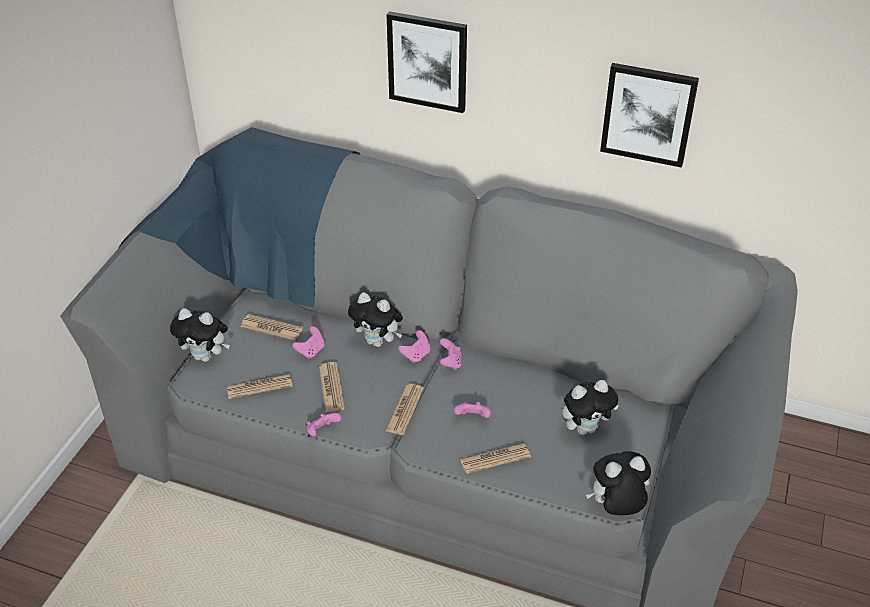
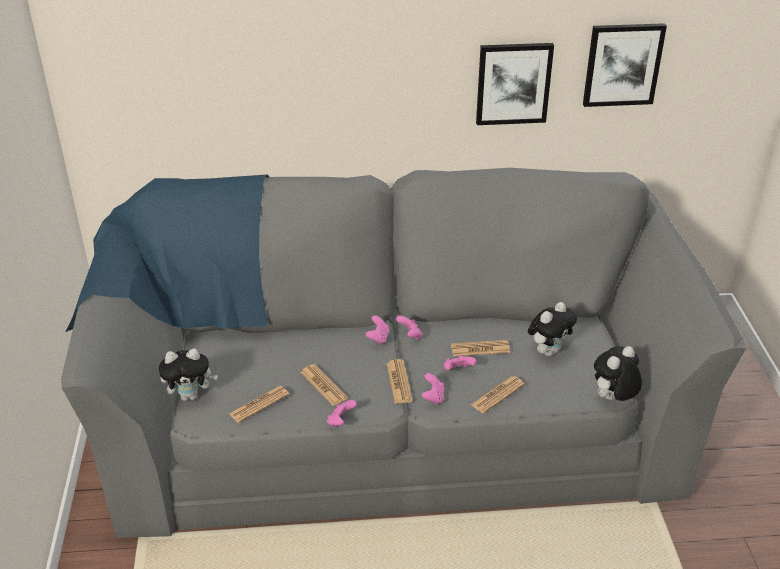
camera: 25 degrees left, 5 degrees down
(271, 328) = (236, 354): newspaper -> newspaper (480, 349)
(311, 351) = (283, 363): pink game controller -> pink game controller (433, 397)
(378, 342) = (336, 338): plush toy -> none
(427, 61) = (314, 80): picture -> picture (622, 64)

